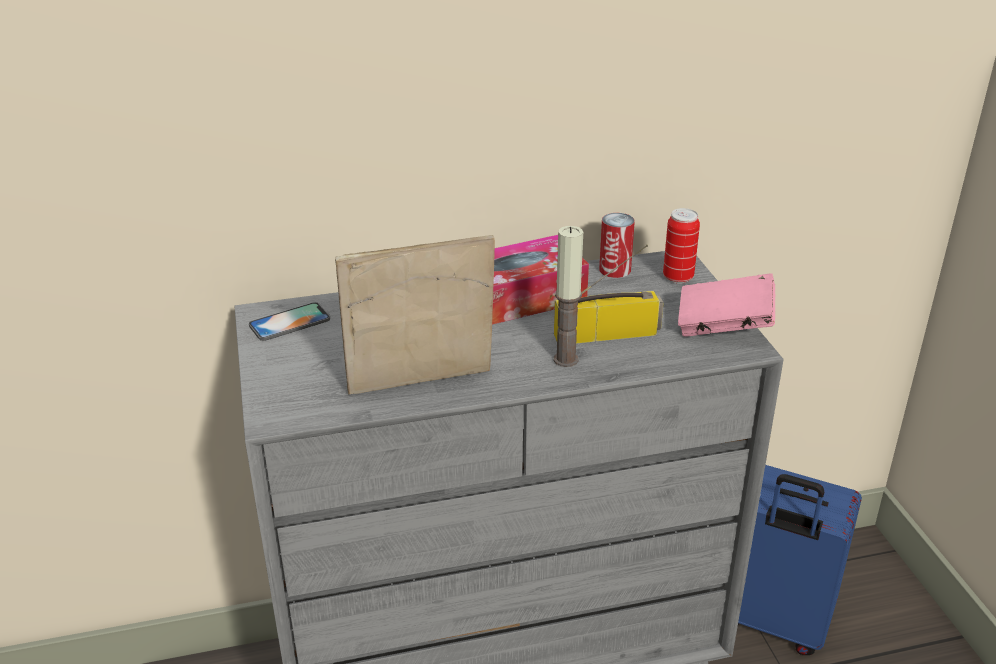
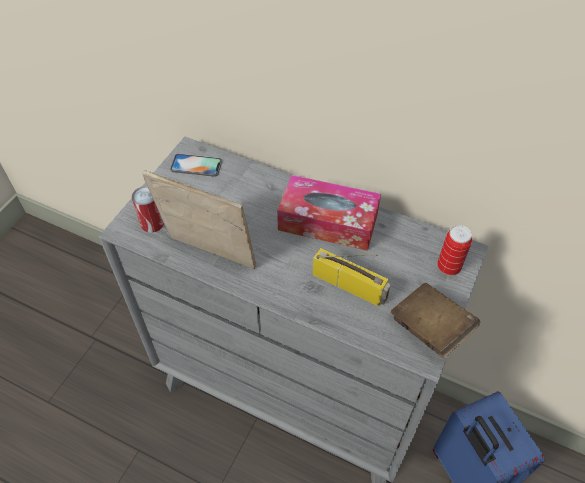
camera: 40 degrees right, 20 degrees up
(566, 360) = (304, 289): candle -> none
(615, 269) = (415, 235): can -> can (152, 223)
(724, 326) = (430, 328): pink book -> brown book

